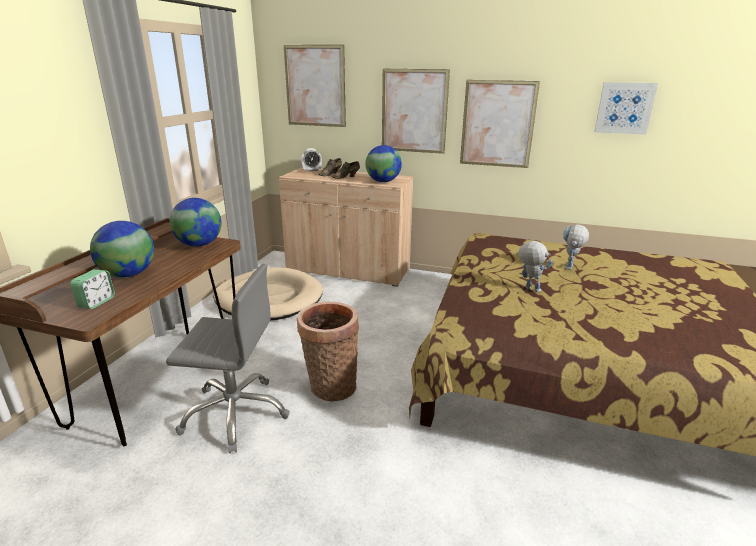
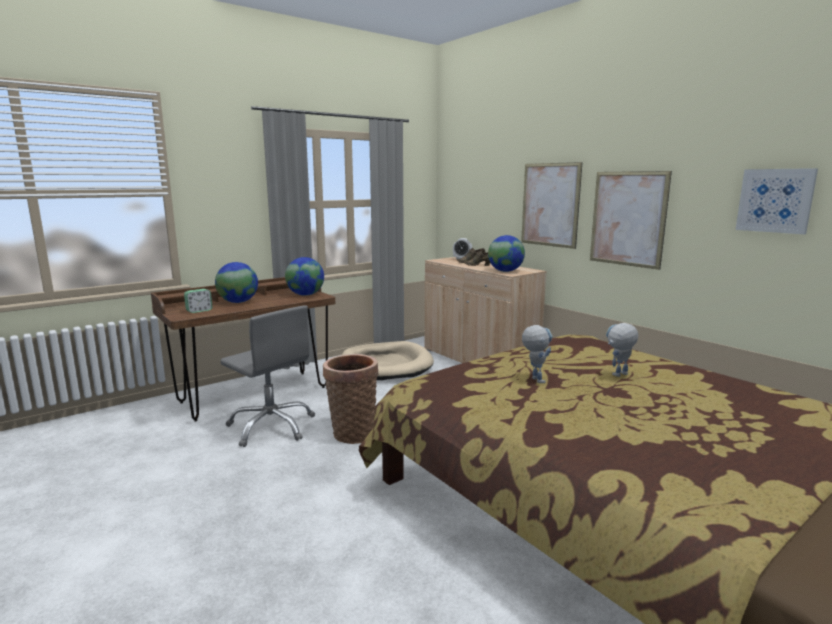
camera: 35 degrees right, 10 degrees down
(315, 86) = (474, 182): picture -> none

